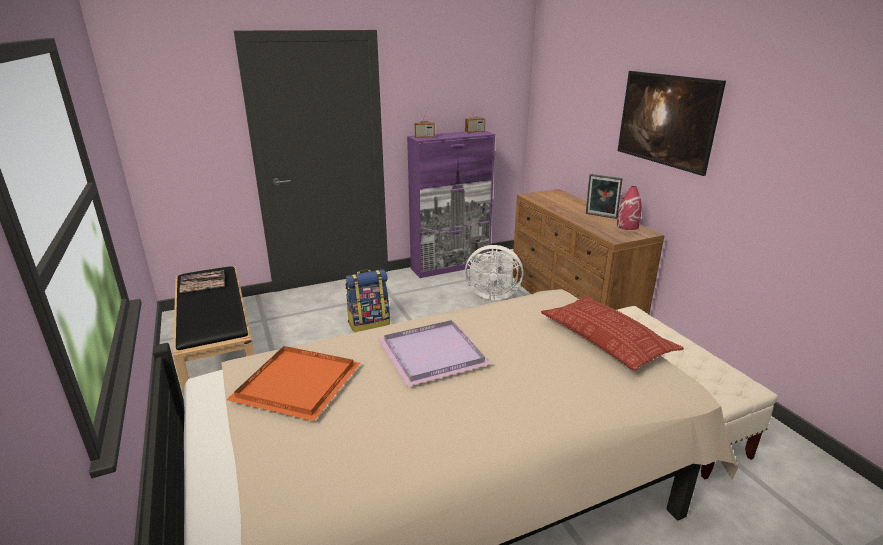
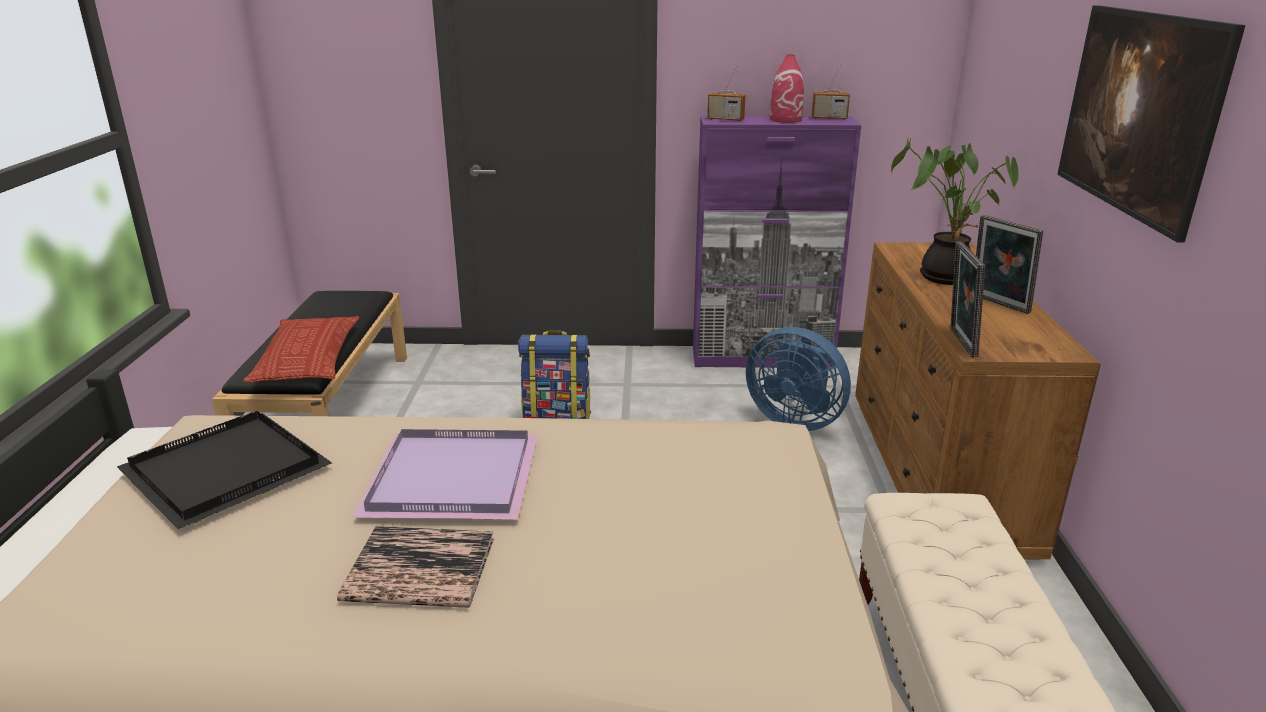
camera: 25 degrees right, 0 degrees up
(203, 282) = (330, 307): book -> book (420, 569)
(298, 385) = (224, 473): orange tray -> black tray
(491, 295) = (795, 420): white fan -> blue fan
(564, 206) = (943, 276): none -> potted plant
(604, 236) = (958, 342): none -> picture frame
(606, 338) = (779, 533): pillow -> pillow (308, 358)
(627, 226) = (1034, 332): red vase -> red vase (786, 120)

